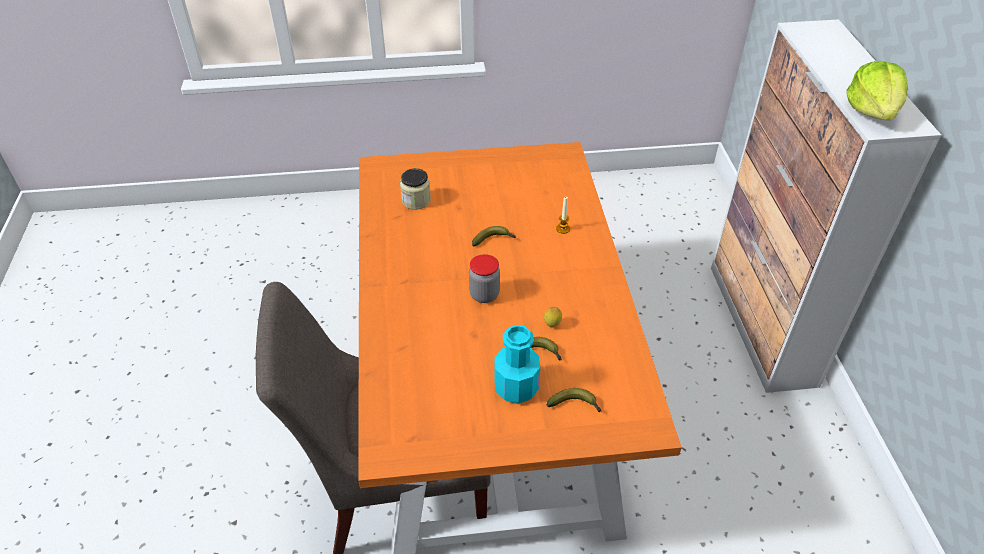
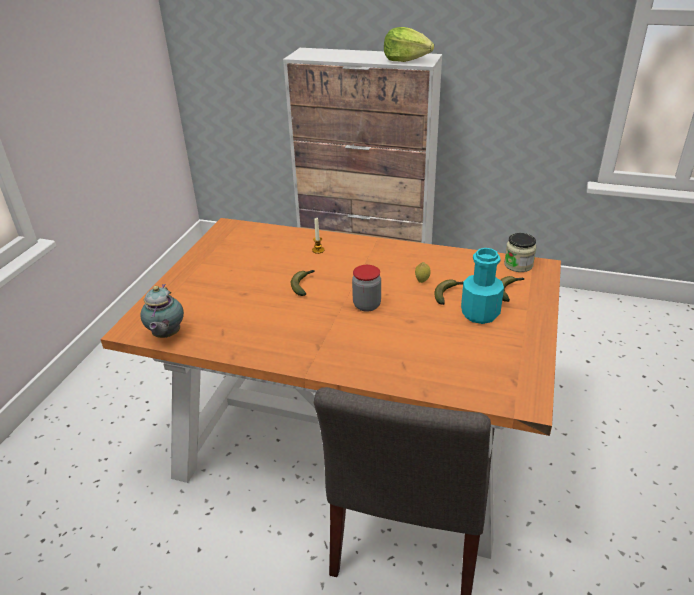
camera: 65 degrees left, 10 degrees down
(378, 188) = (166, 335): none -> teapot
(416, 200) = (210, 315): jar -> jar (518, 265)

